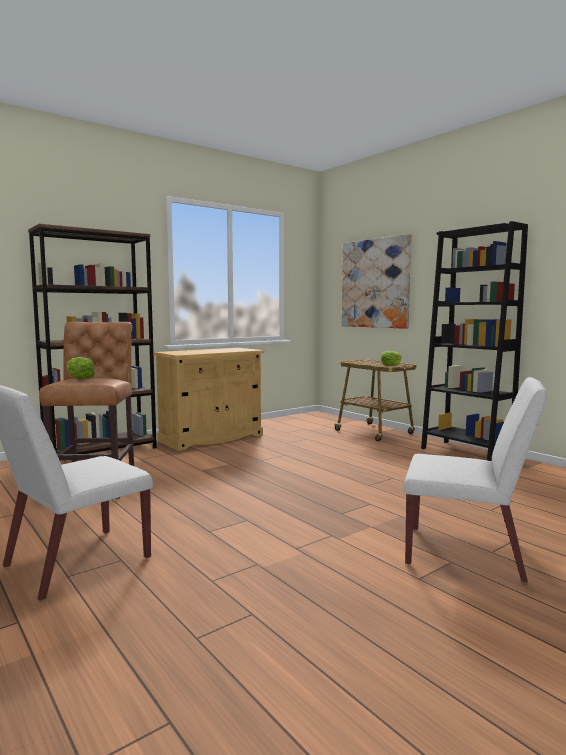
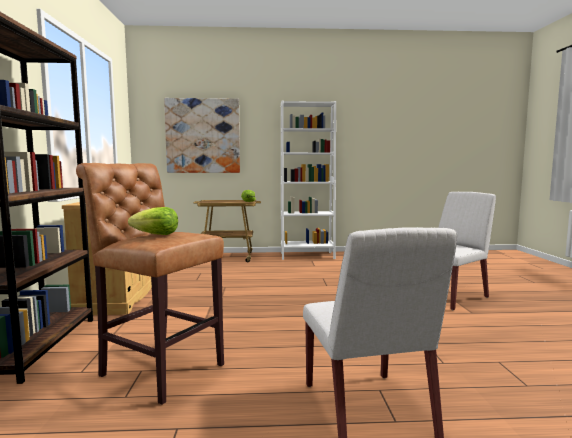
camera: 55 degrees left, 0 degrees up
(466, 453) = (307, 255): black bookcase -> white bookcase

